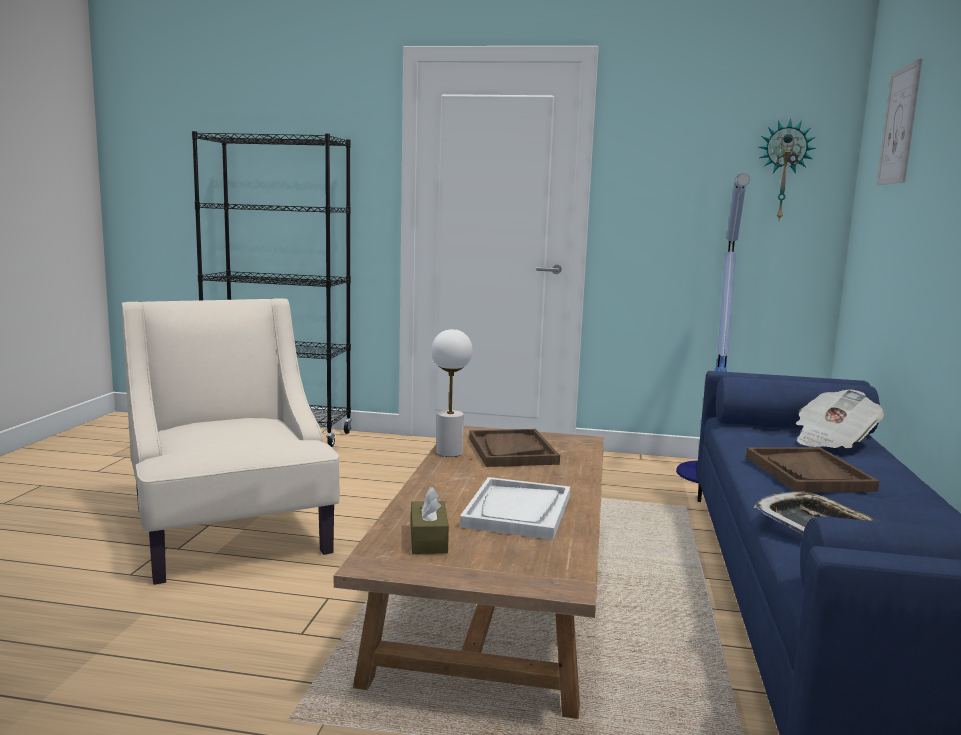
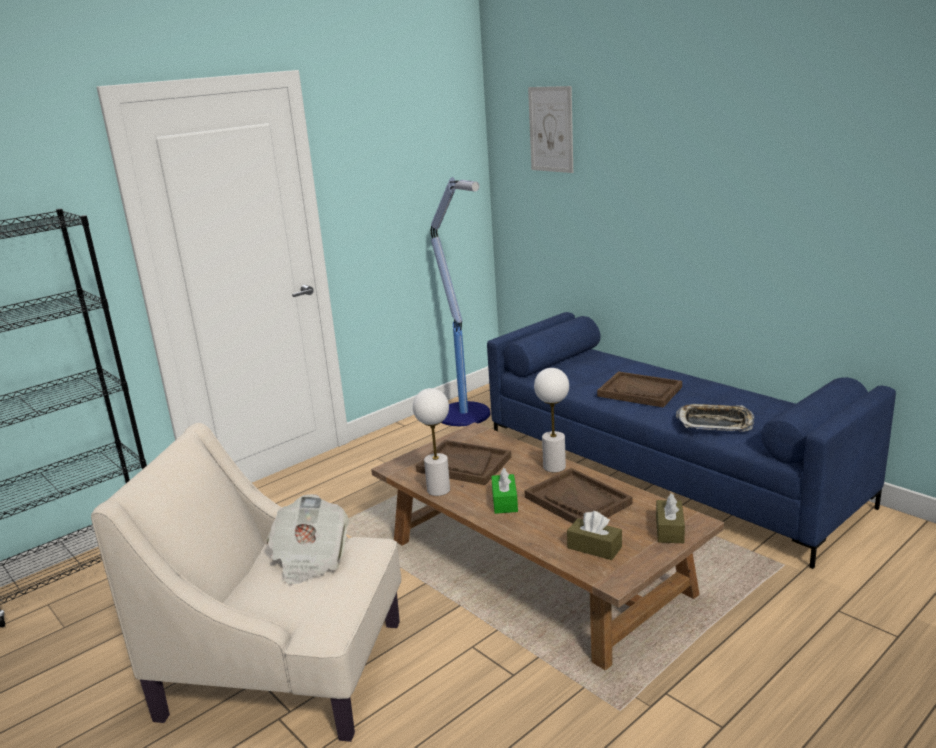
camera: 50 degrees left, 10 degrees up
(466, 481) = (504, 501): none -> green tissue box
(518, 511) = (578, 501): white tray -> brown tray
(523, 572) = (669, 530): none -> brown tissue box
(572, 485) = (554, 467): none -> white table lamp
(783, 170) = (447, 161): wall clock -> none
(832, 440) = (596, 362): newspaper -> newspaper (310, 558)

